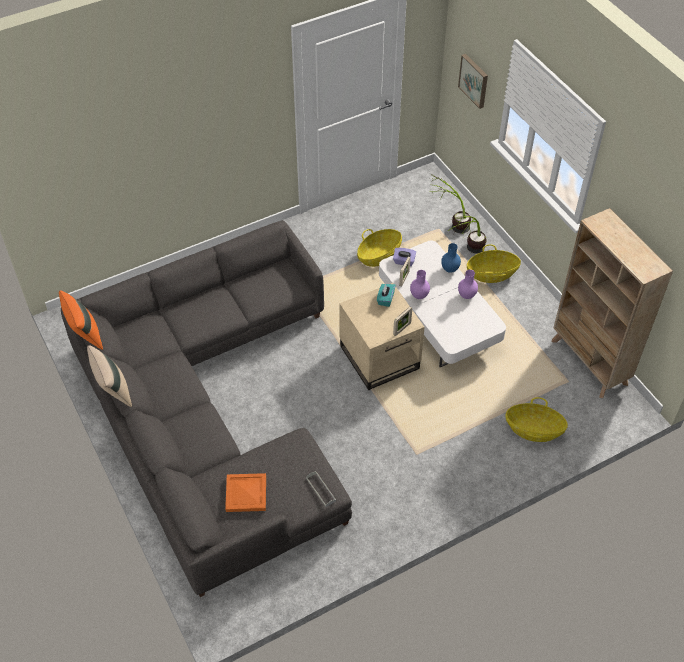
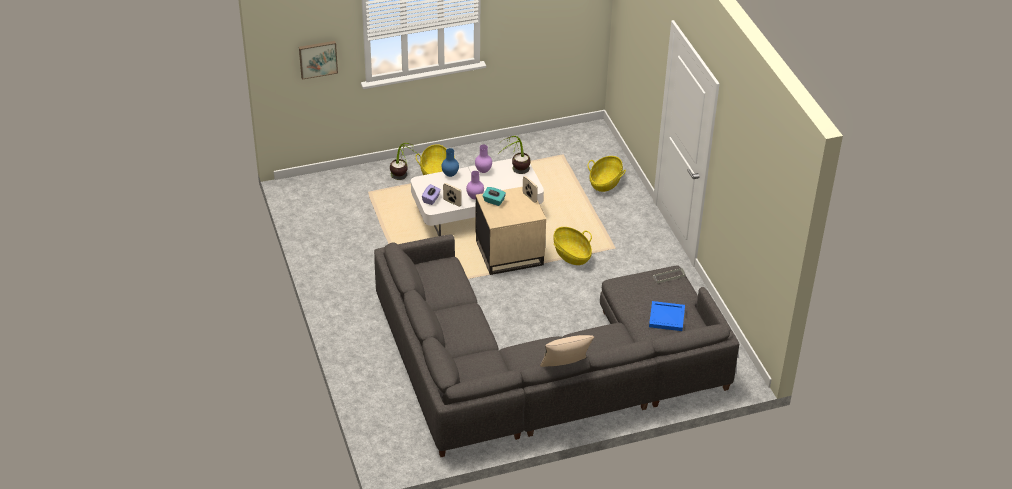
camera: 80 degrees left, 10 degrees down
(85, 335) = (493, 384): orange pillow -> none
(245, 494) = (667, 318): orange tray -> blue tray
(379, 256) = (388, 234): basket -> basket (571, 254)
(450, 224) = (365, 184): potted plant -> potted plant (515, 174)
(589, 362) = (547, 140): beige bookcase -> none

